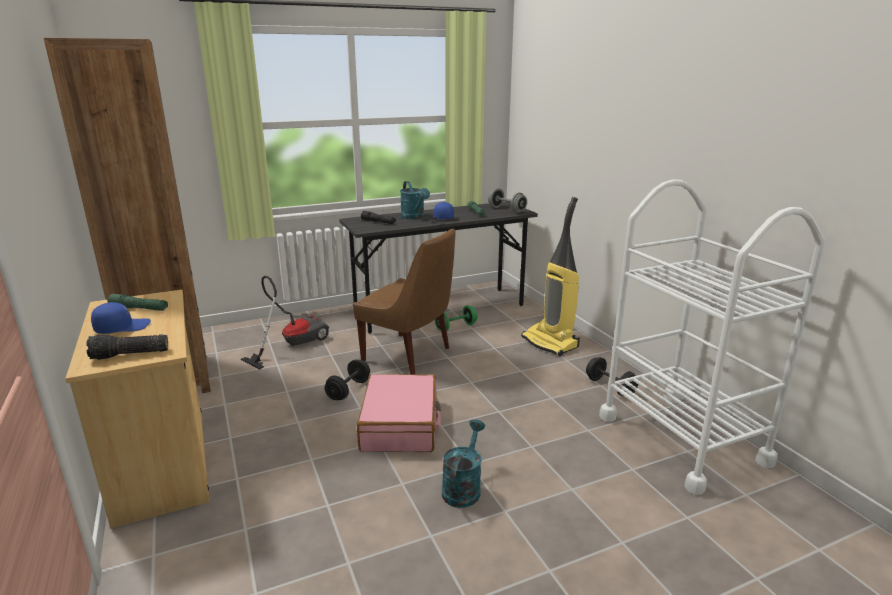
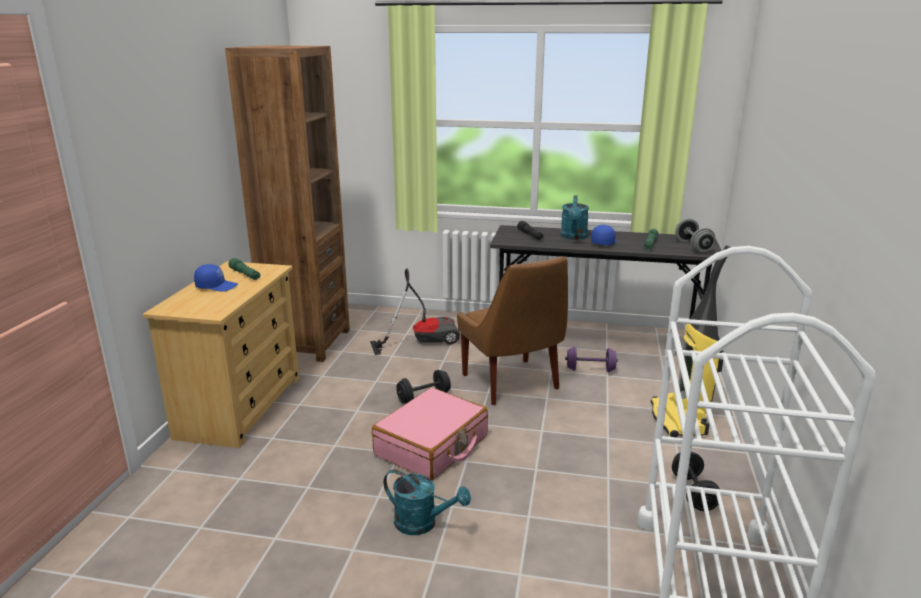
camera: 35 degrees right, 0 degrees up
(129, 355) = (192, 308): flashlight -> none
(456, 327) = (590, 370): green dumbbell -> purple dumbbell
(463, 487) = (423, 523): turquoise watering can -> turquoise watering can turned 60 degrees clockwise

